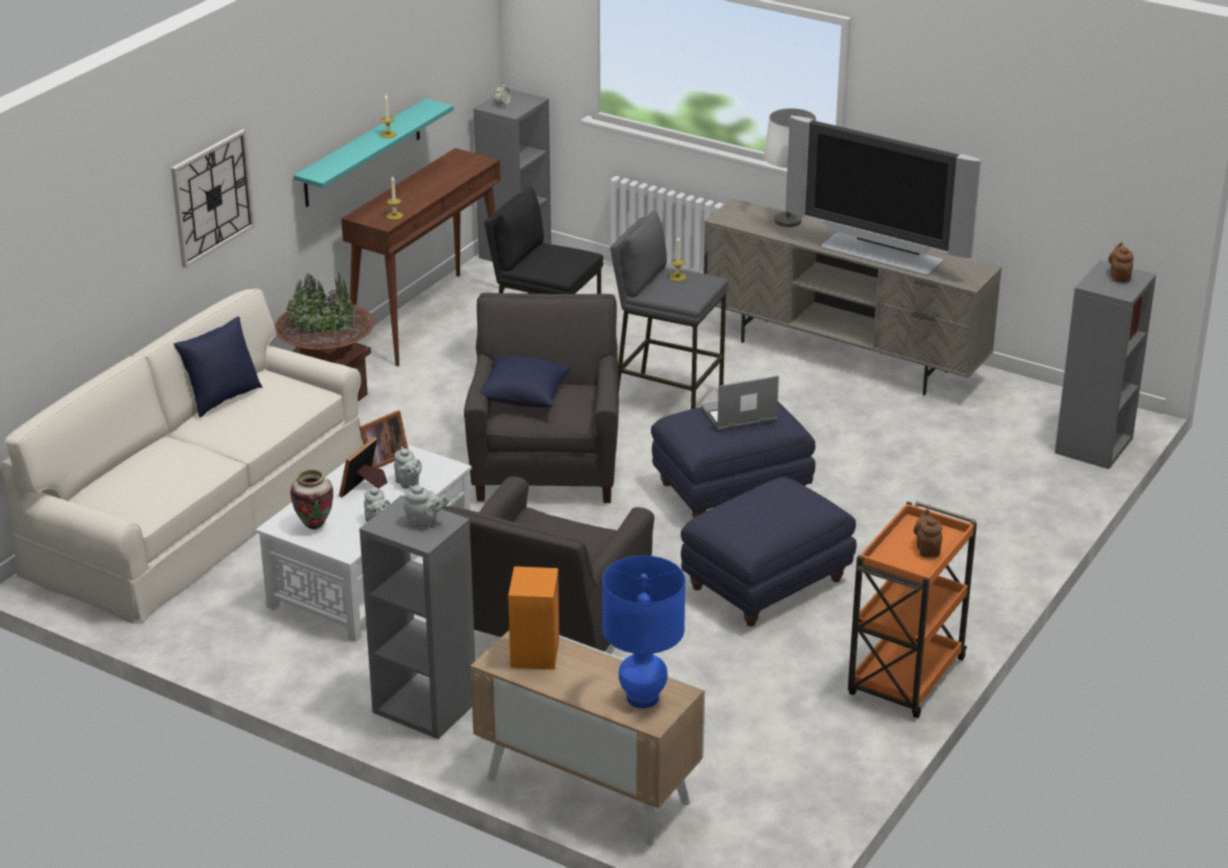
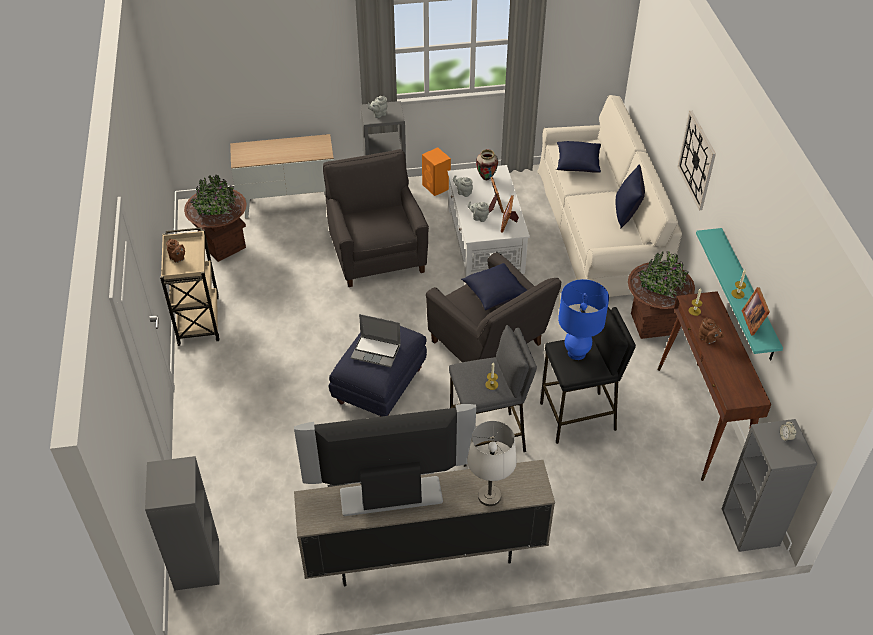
camera: 140 degrees right, 15 degrees up
(166, 478) = (577, 164): none -> blue pillow
(414, 117) = (754, 321): none -> picture frame
(535, 652) = (311, 149): orange speaker -> orange speaker (436, 187)
(642, 698) = (251, 153): blue table lamp -> blue table lamp (576, 353)
(738, 415) = (377, 351): laptop -> laptop turned 75 degrees clockwise
(765, 586) = (306, 334): blue ottoman -> none
(772, 770) = (223, 246): none -> brown planter
(905, 679) = (198, 319): orange cart -> beige cart
(1119, 277) = (169, 488): brown teapot -> brown teapot (708, 339)

